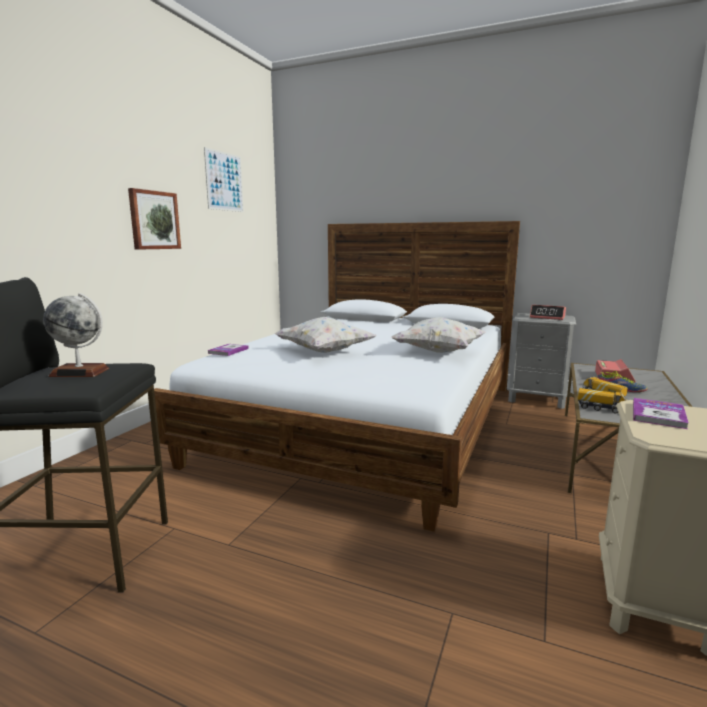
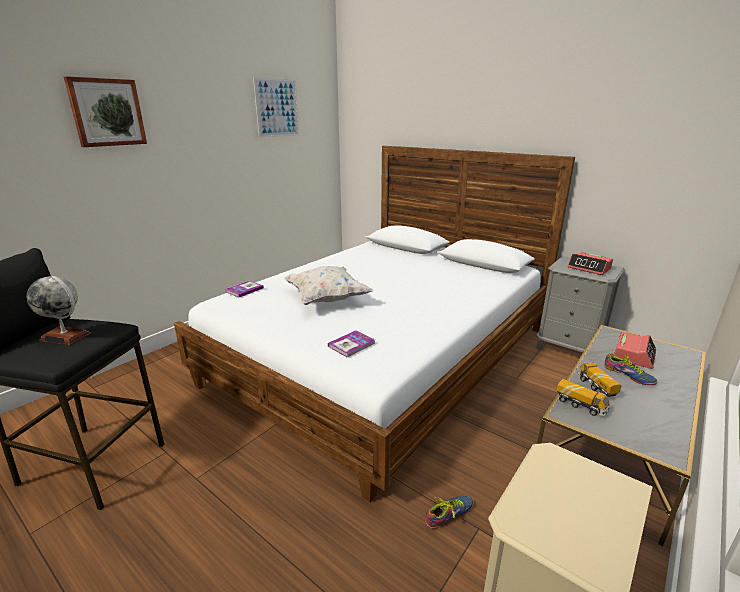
camera: 15 degrees right, 10 degrees up
(154, 220) = (200, 156): picture -> picture (107, 112)
(438, 352) = (435, 311): white pillow -> none
(517, 528) = (450, 515): none -> shoe
(658, 415) = (556, 479): book -> book (351, 344)

